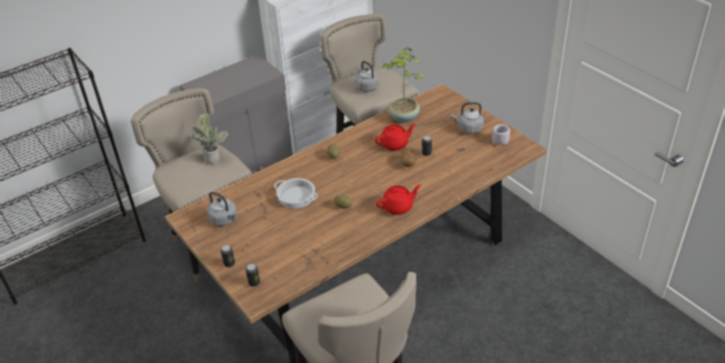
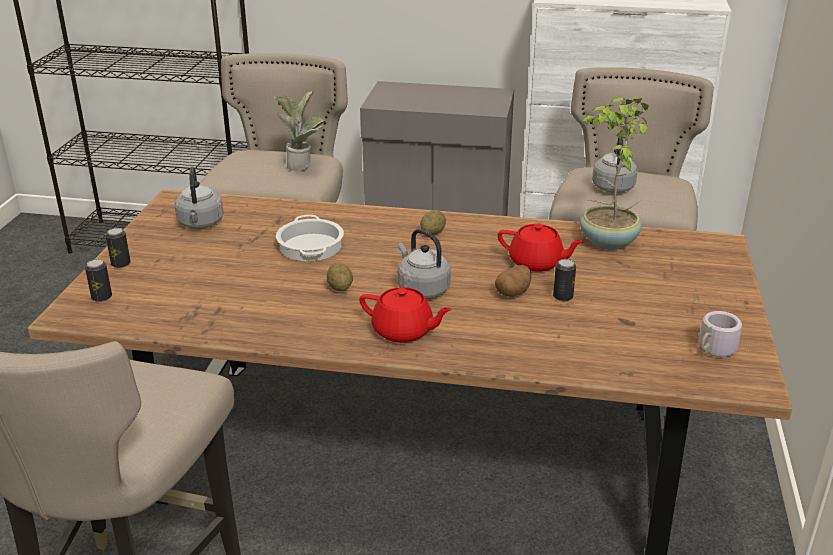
camera: 45 degrees right, 10 degrees down
(468, 129) = (687, 305): grey kettle -> grey kettle (422, 289)

